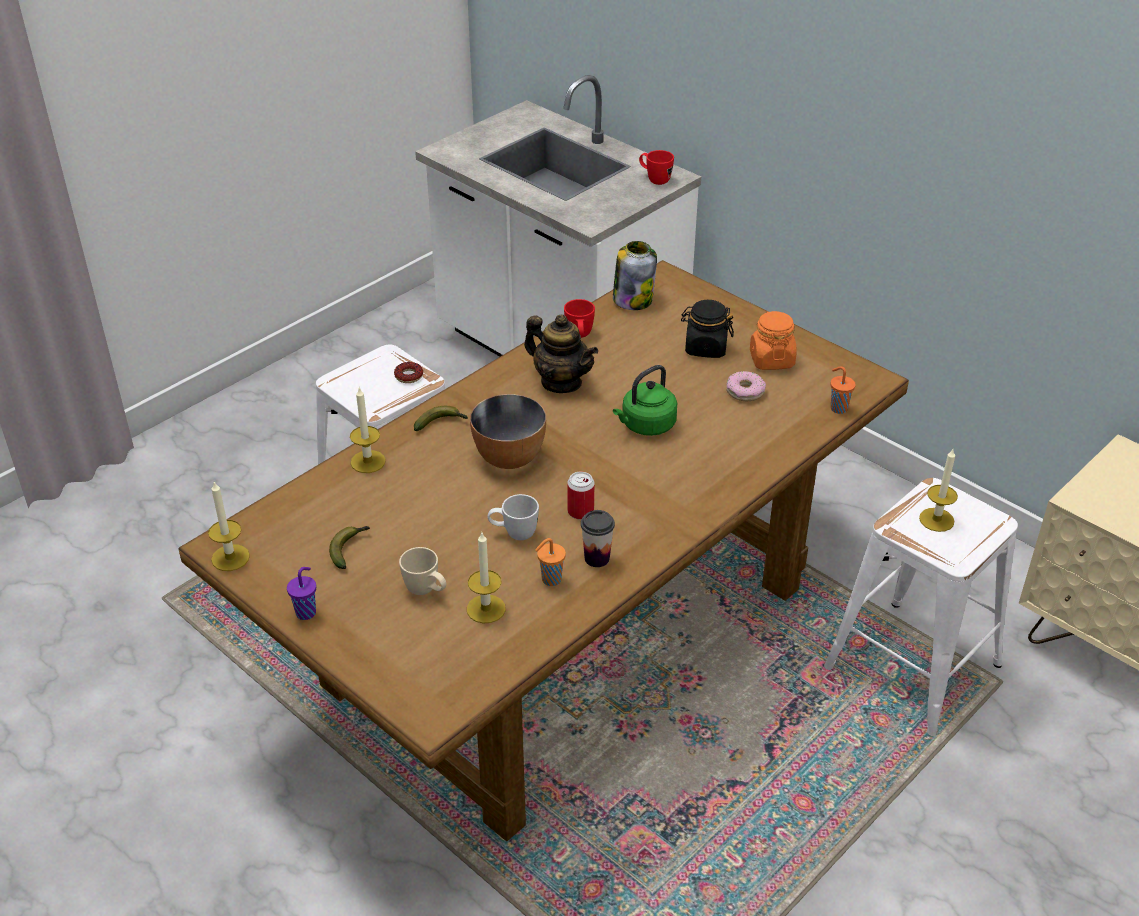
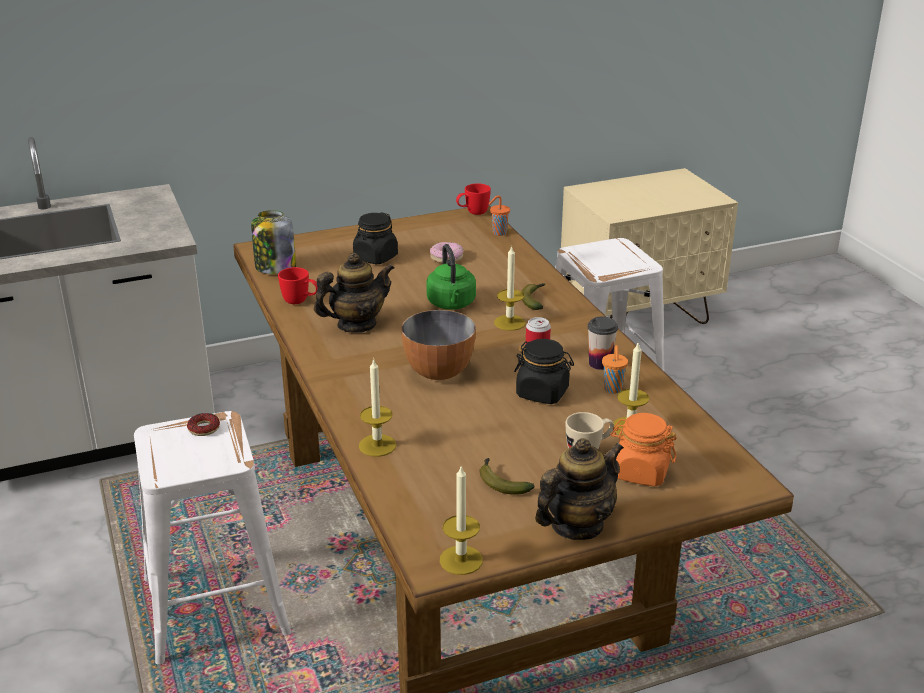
camera: 65 degrees left, 10 degrees down
(306, 612) = (576, 525): purple cup -> teapot
(441, 423) = (356, 394): banana -> banana (534, 300)
(513, 534) = (542, 393): white mug -> black jar
(654, 180) = (146, 200): red mug -> red mug (472, 213)
(771, 359) = (417, 239): orange jar -> orange jar (640, 472)
(936, 520) = (602, 260): candle -> candle (509, 323)

